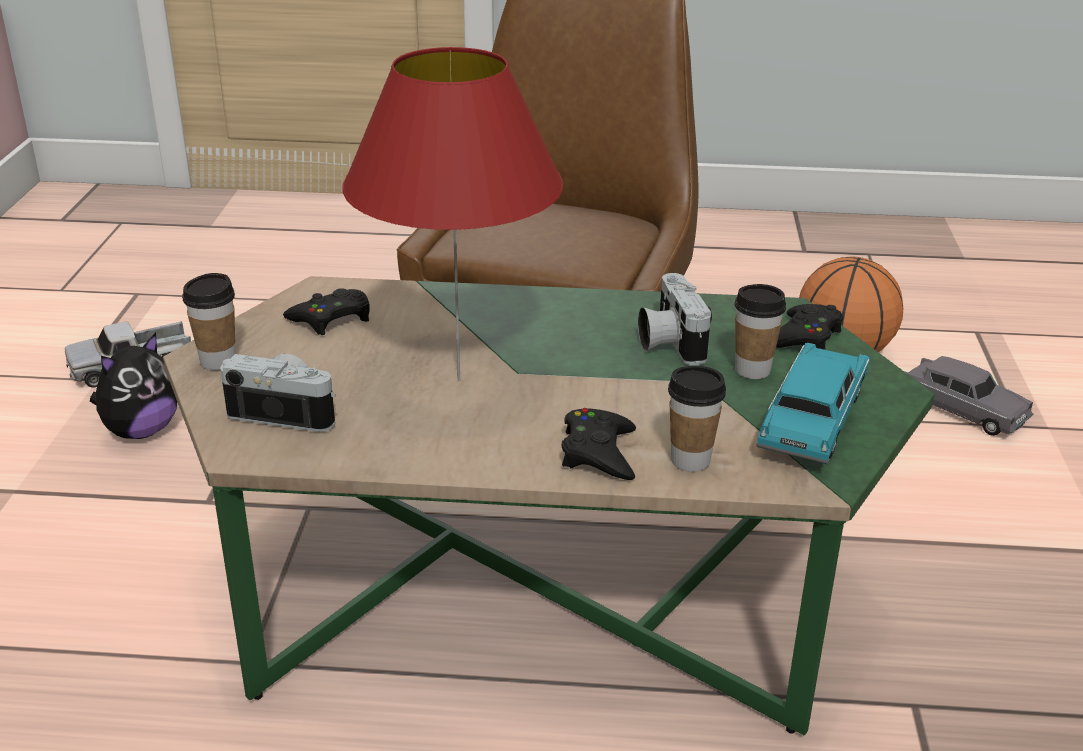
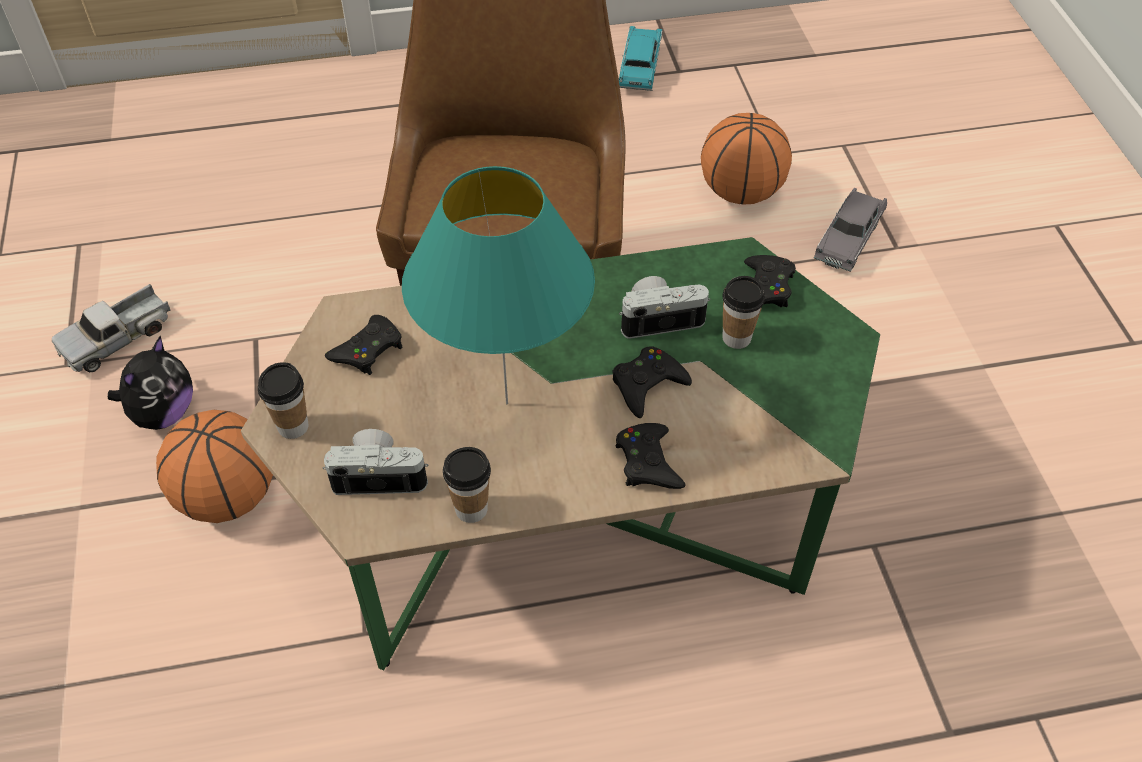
camera: 15 degrees left, 20 degrees up
(167, 511) = (228, 497): none -> basketball
(457, 380) = (506, 403): red table lamp -> turquoise table lamp
(628, 391) = (647, 385): none -> black game controller
(668, 342) = (660, 318): camera -> camera turned 105 degrees clockwise
(690, 460) = (720, 454): cup -> cup (471, 509)
(812, 423) = (798, 390): turquoise toy car -> turquoise toy car (640, 69)
(961, 410) = (848, 240): grey toy car -> grey toy car turned 90 degrees clockwise

